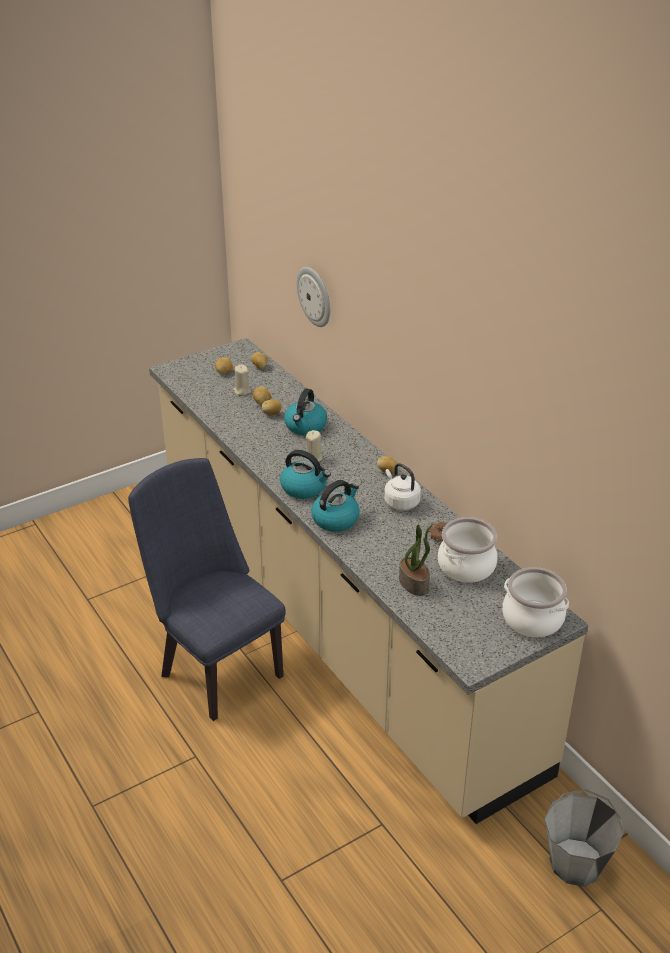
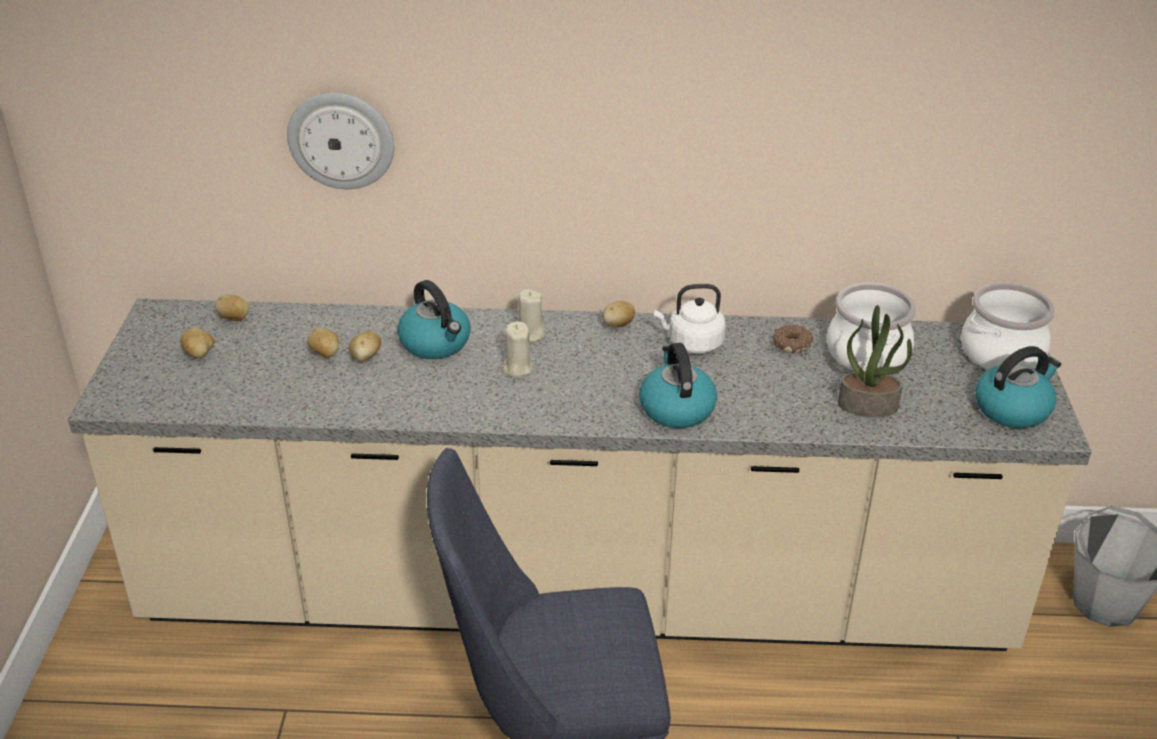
camera: 55 degrees left, 0 degrees up
(242, 391) = (272, 359): beige candle -> beige candle (530, 334)
(304, 488) = (578, 404): kettle -> kettle (1012, 409)

